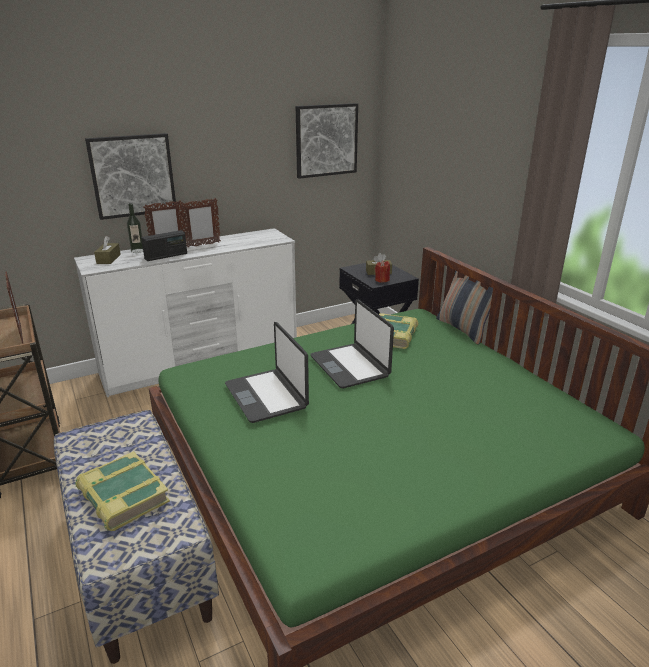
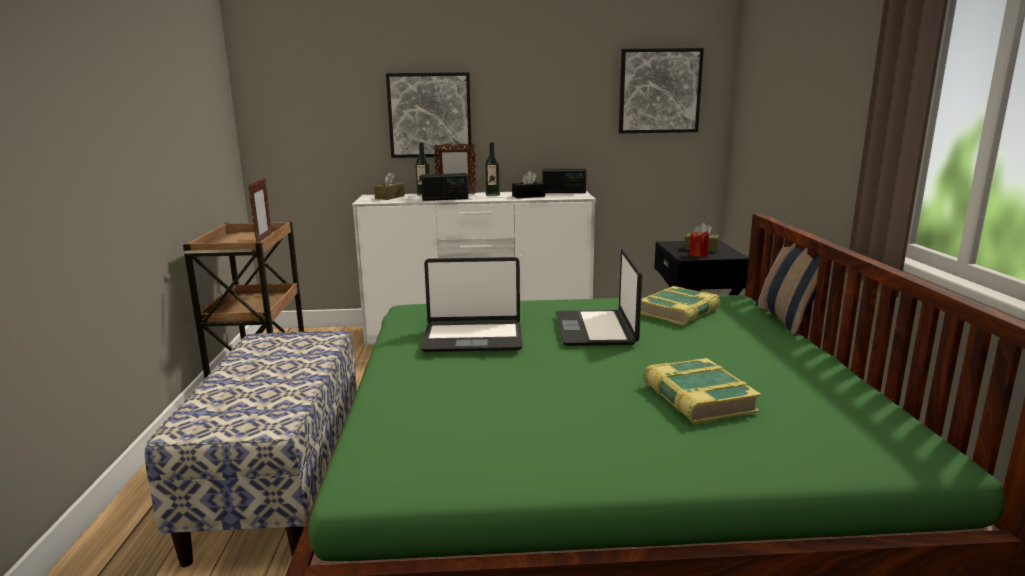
camera: 25 degrees right, 10 degrees down
(122, 497) = (252, 388): book -> book (697, 399)
(203, 245) = (492, 195): picture frame -> bottle
(236, 243) = (528, 196): none -> black tissue box
(260, 234) = (564, 192): none -> radio
(267, 396) = (473, 338): laptop -> laptop turned 90 degrees counterclockwise

